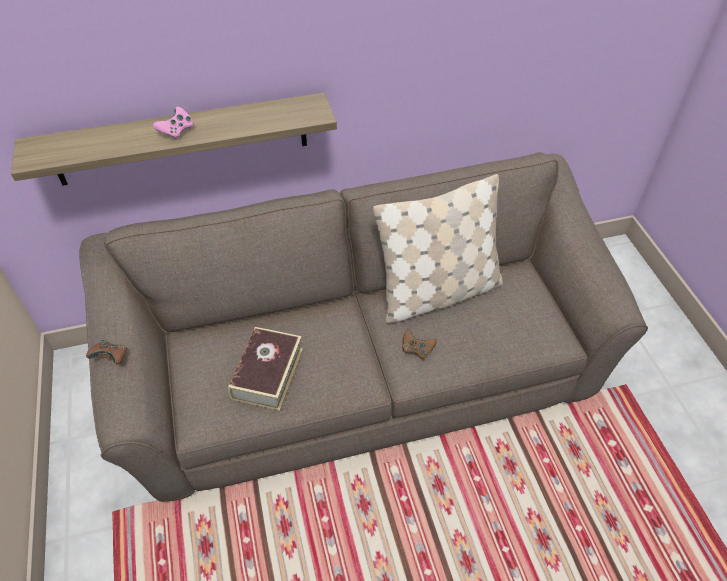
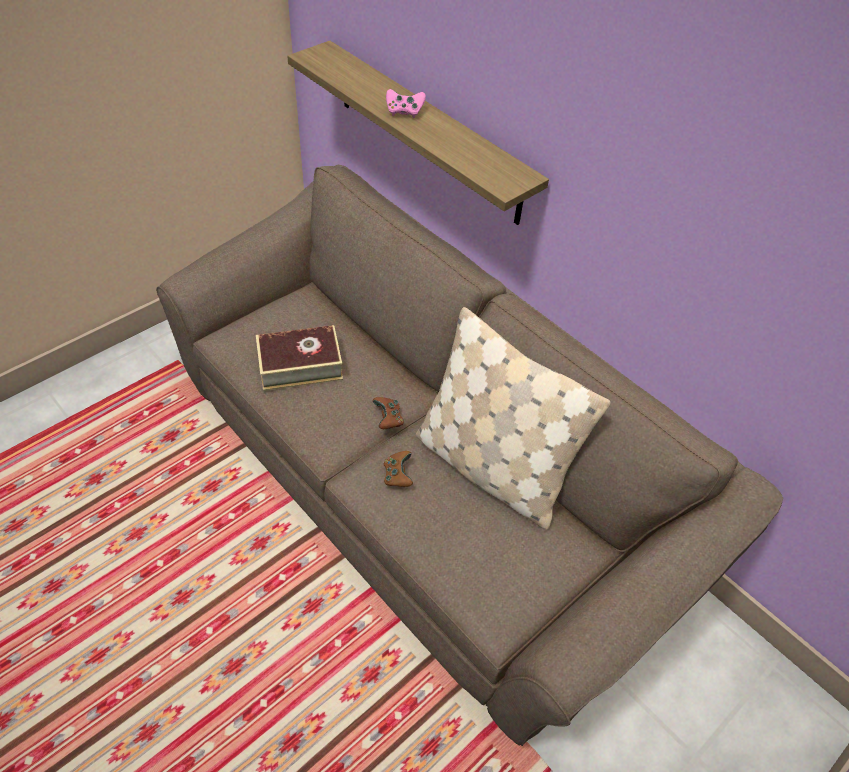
camera: 60 degrees right, 0 degrees up
(111, 357) = (237, 244): brown game controller -> brown game controller (388, 419)

